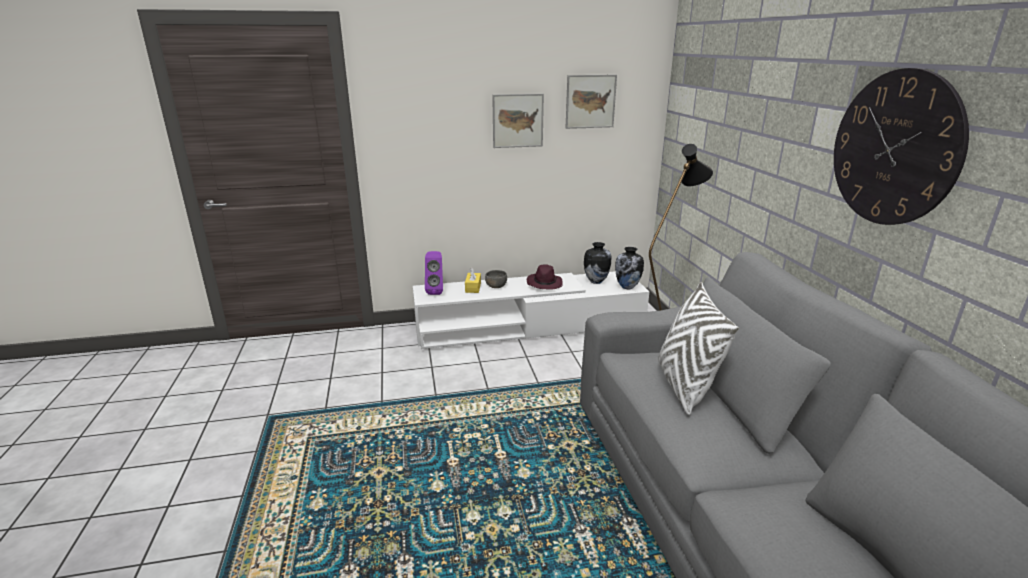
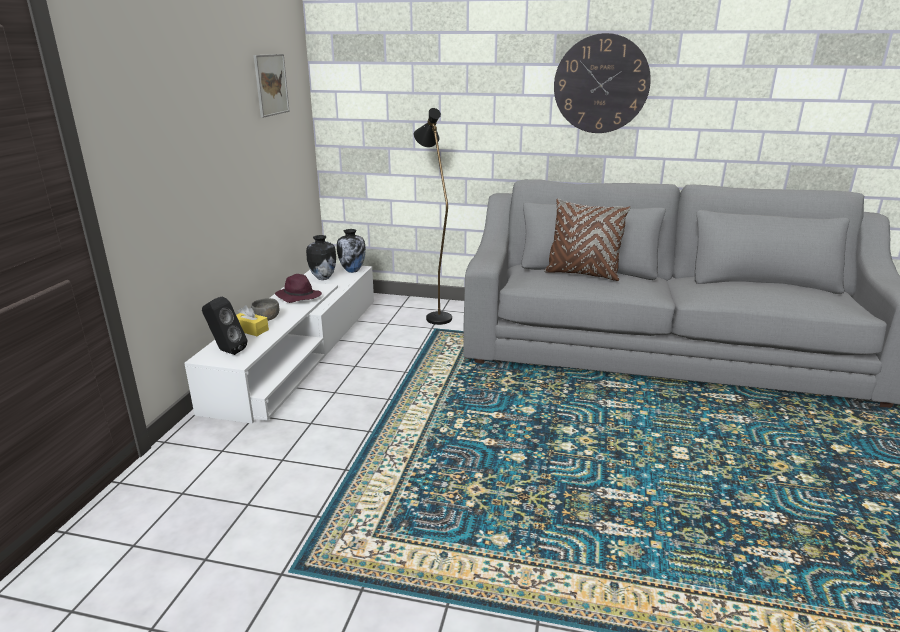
camera: 65 degrees left, 0 degrees up
(435, 291) = (226, 351): purple speaker -> black speaker
(517, 120) = (228, 113): picture -> none
(684, 386) = (582, 274): white pillow -> brown pillow

